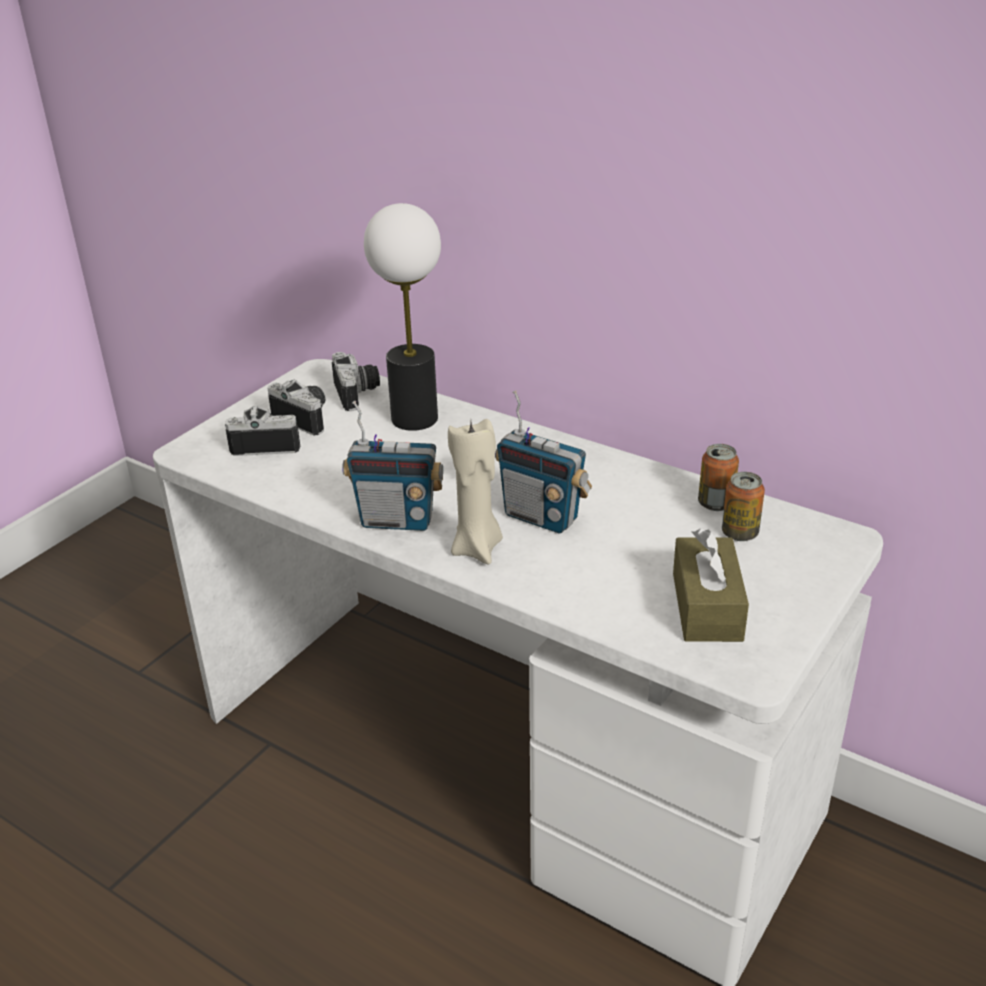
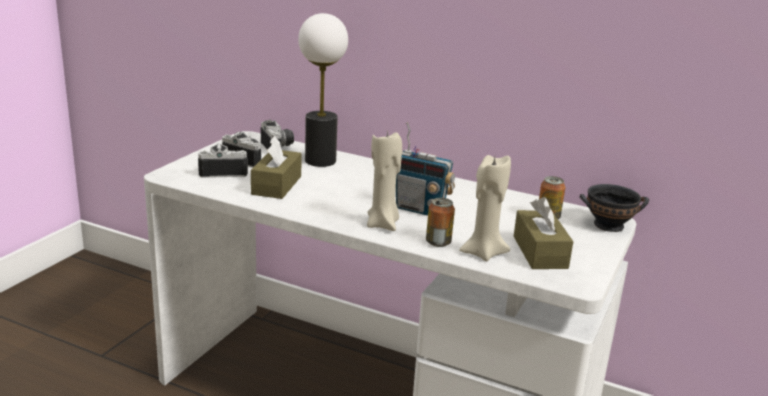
camera: 10 degrees left, 10 degrees down
(338, 470) = (276, 185): none -> brown tissue box
(397, 520) = (325, 210): radio -> none
(616, 608) = (483, 253): none -> beige candle
(715, 503) = (528, 203): can -> can (438, 242)
(836, 550) = (610, 226): none -> black bowl

